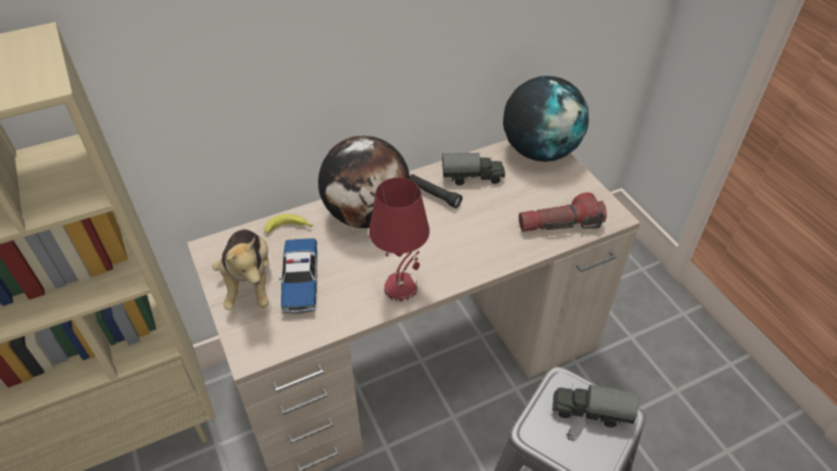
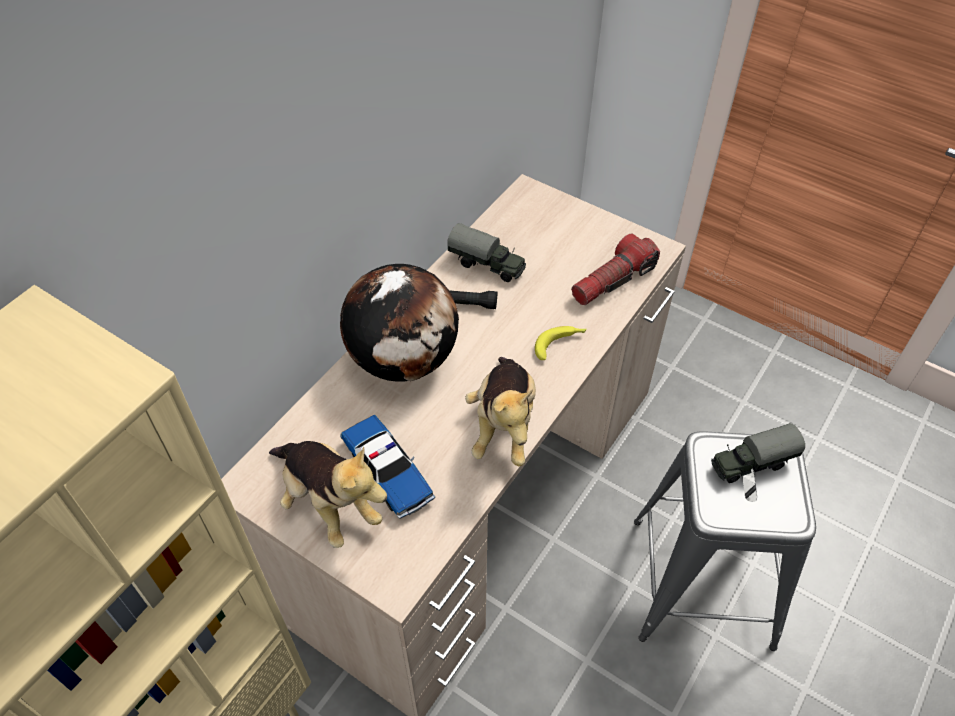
camera: 30 degrees left, 5 degrees up
(290, 228) = (326, 415): banana -> banana (560, 344)
(401, 287) = (503, 425): red table lamp -> plush toy
(473, 177) = (487, 265): toy truck -> toy truck turned 60 degrees clockwise
(540, 151) = (535, 205): globe -> none

